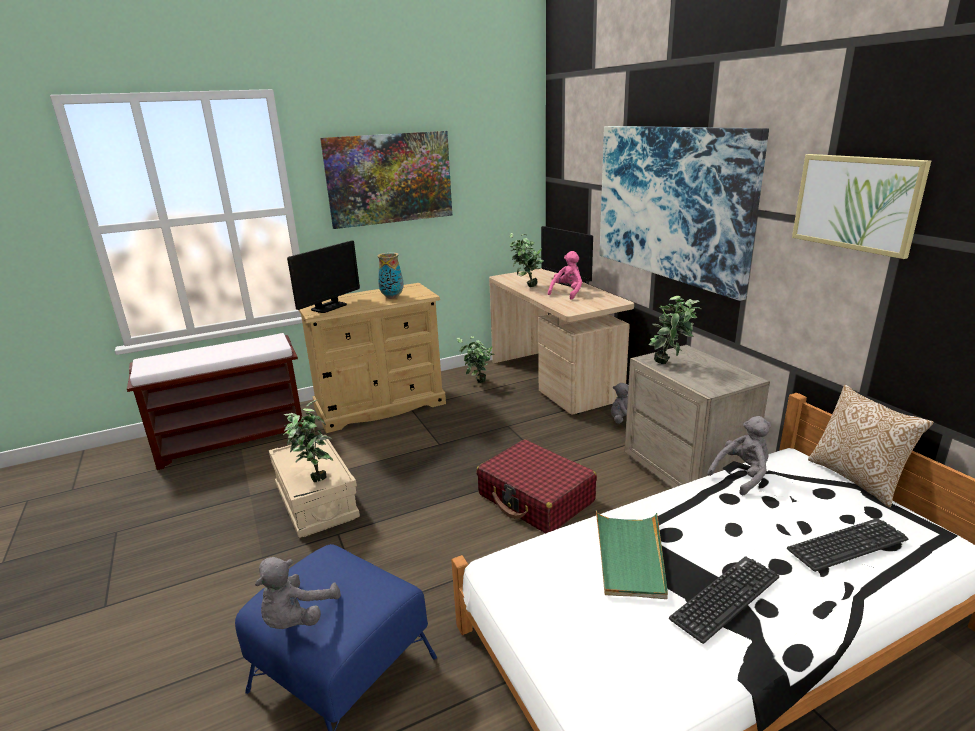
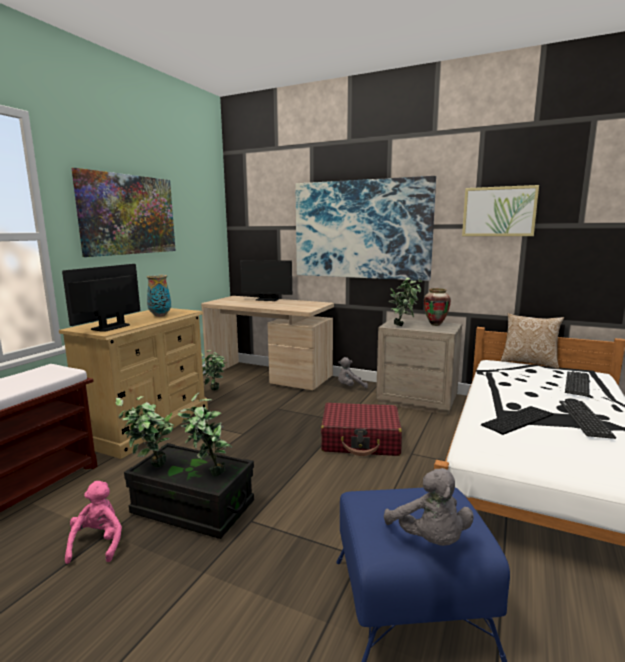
camera: 40 degrees left, 10 degrees down
(316, 502) = (193, 508): beige storage box -> black storage box
(329, 307) = (110, 327): monitor -> monitor turned 150 degrees counterclockwise
(525, 287) = (244, 304): potted plant -> potted plant (150, 469)
(567, 293) = (281, 303): pink plush toy -> pink plush toy (98, 543)
(630, 556) = (518, 420): green tray -> keyboard
(719, 373) = (435, 325): none -> vase
(742, 476) = (491, 374): grey plush toy -> none

